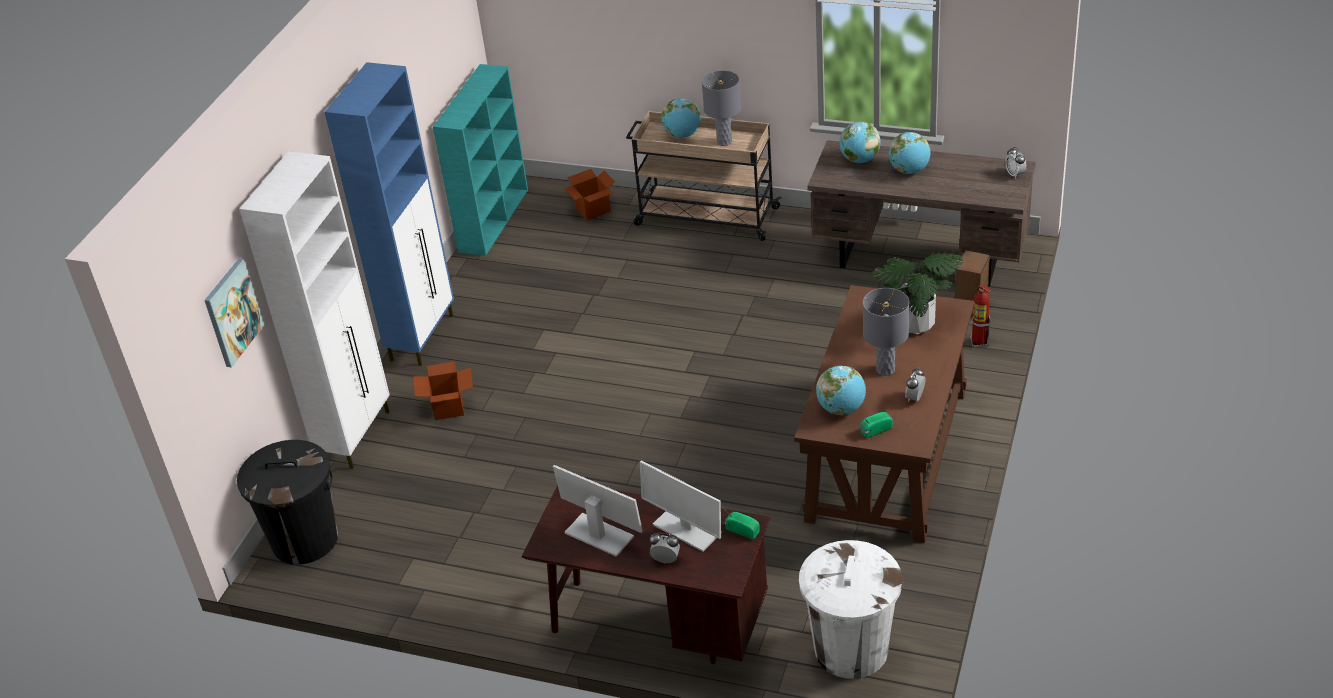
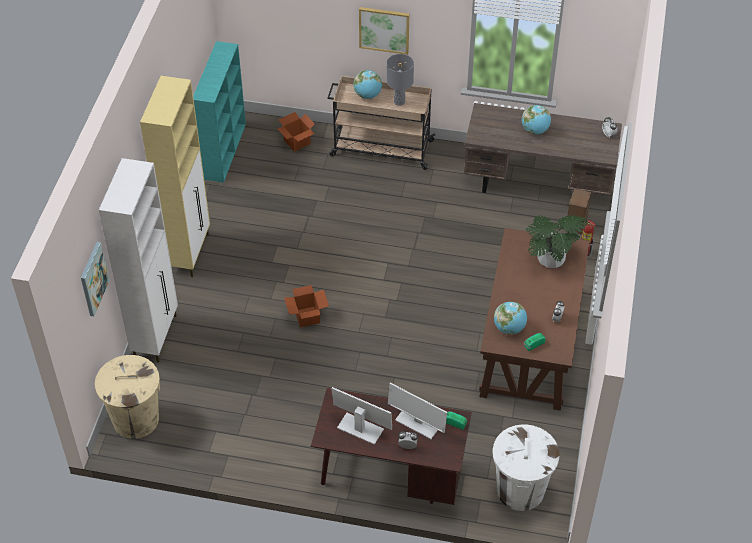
camera: 10 degrees left, 10 degrees up
(304, 539) = (135, 419): black trash can -> beige trash can
(423, 337) = (189, 252): blue cabinet -> beige cabinet
(448, 407) = (218, 311): cardboard box -> cardboard box (307, 317)
(700, 37) = (384, 29): none -> picture
(859, 160) = (499, 120): globe -> none
(885, 369) = (535, 296): grey table lamp -> none

